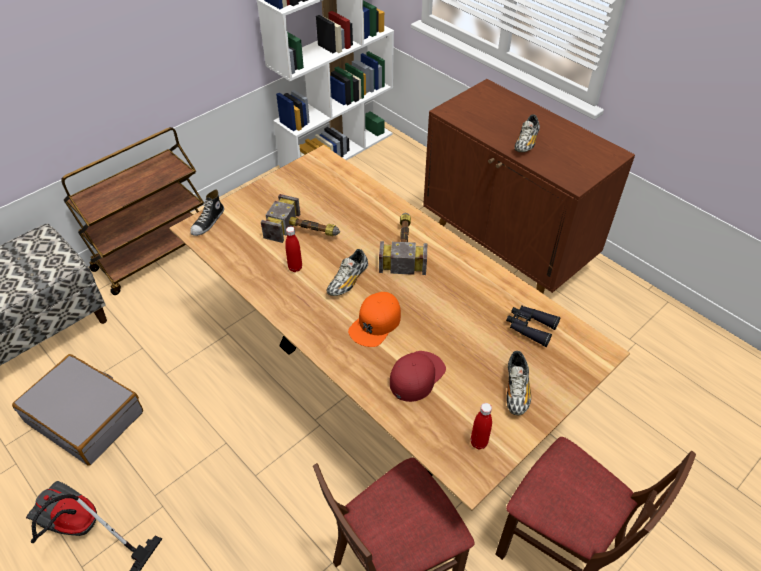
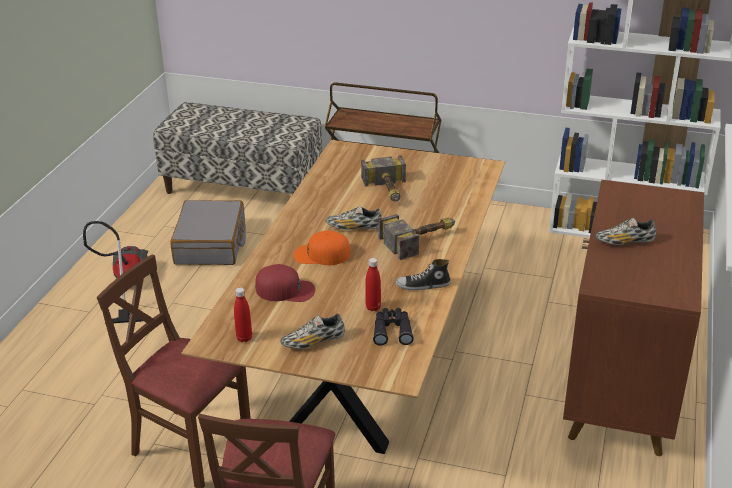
camera: 60 degrees right, 15 degrees down
(208, 222) = (353, 151): shoe -> shoe (423, 285)
(295, 268) = (344, 201): red bottle -> red bottle (373, 307)

